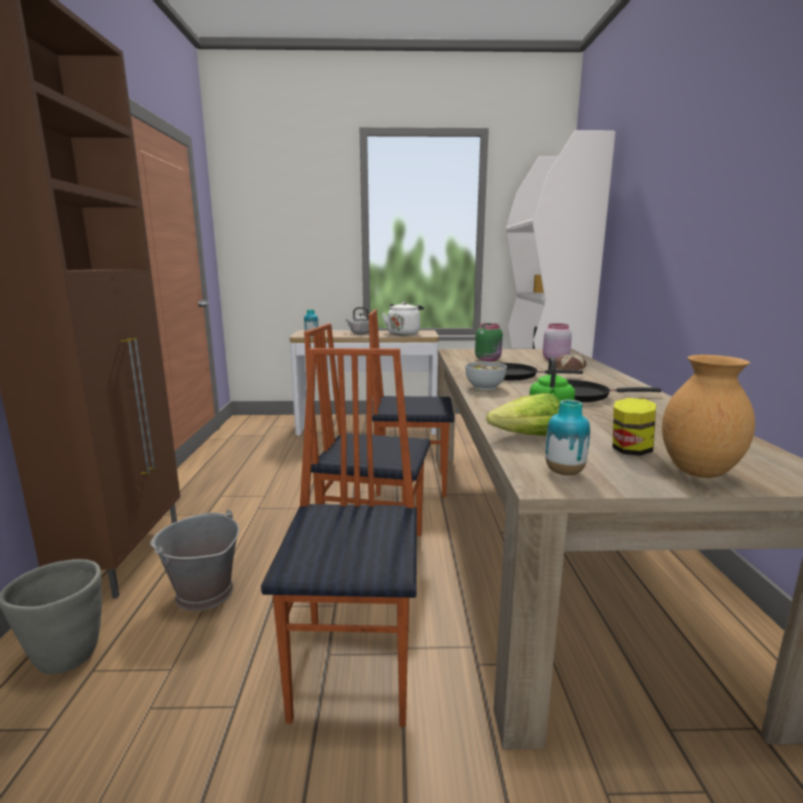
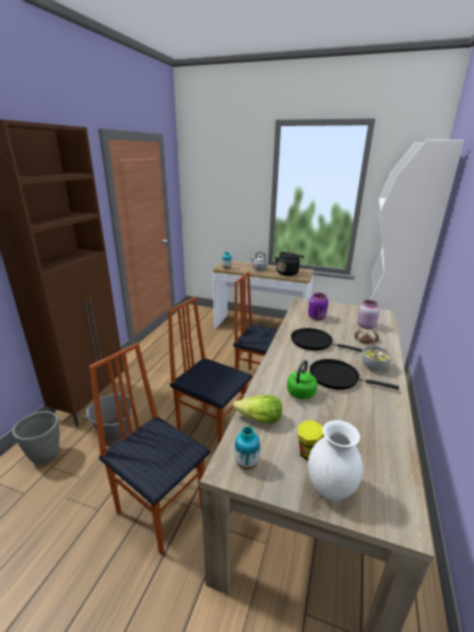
camera: 20 degrees right, 10 degrees up
(357, 669) = (161, 508): chair -> chair turned 75 degrees counterclockwise
(404, 333) = (288, 273): white kettle -> black kettle
(485, 387) = (283, 355): bowl -> bowl (374, 366)
(488, 359) = (317, 318): green jar -> purple jar
(698, 471) = (330, 488): brown vase -> white vase

